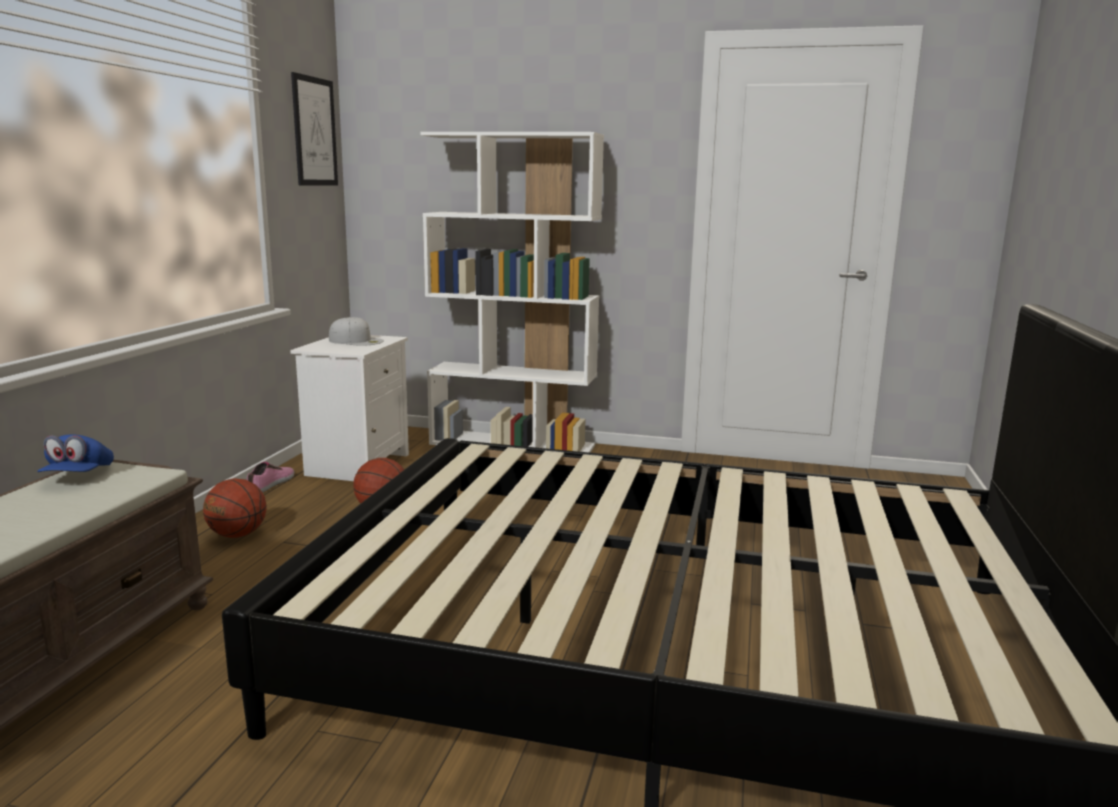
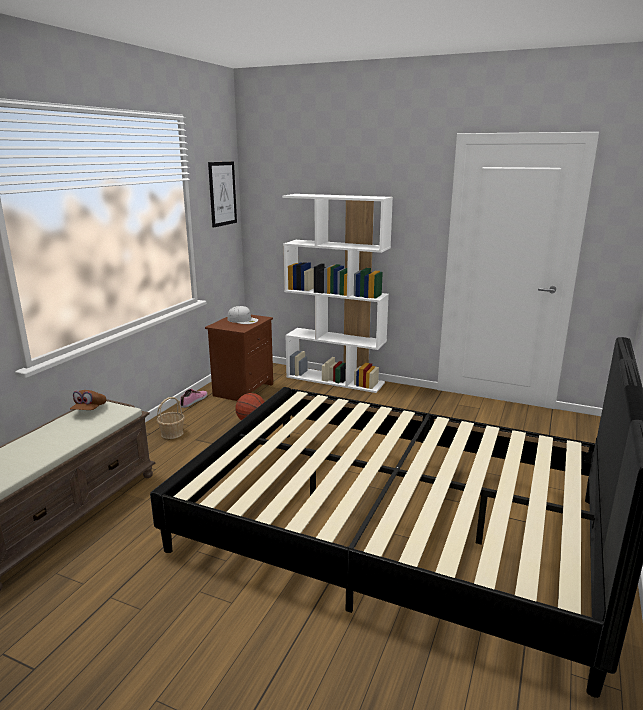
camera: 10 degrees right, 5 degrees up
(78, 476) = (89, 410): blue cap -> brown cap
(237, 535) = (172, 433): basketball -> basket
(357, 464) = (243, 390): white nightstand -> brown nightstand

